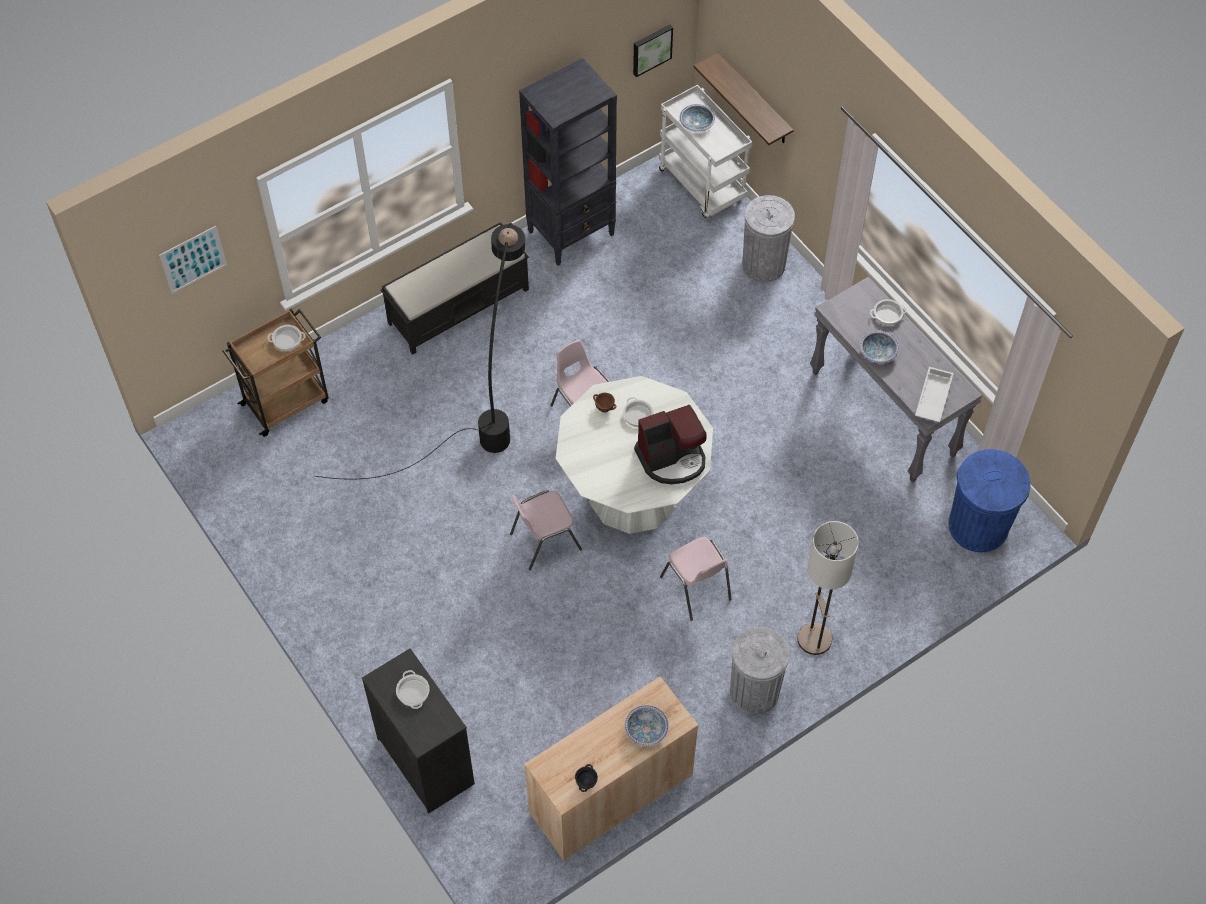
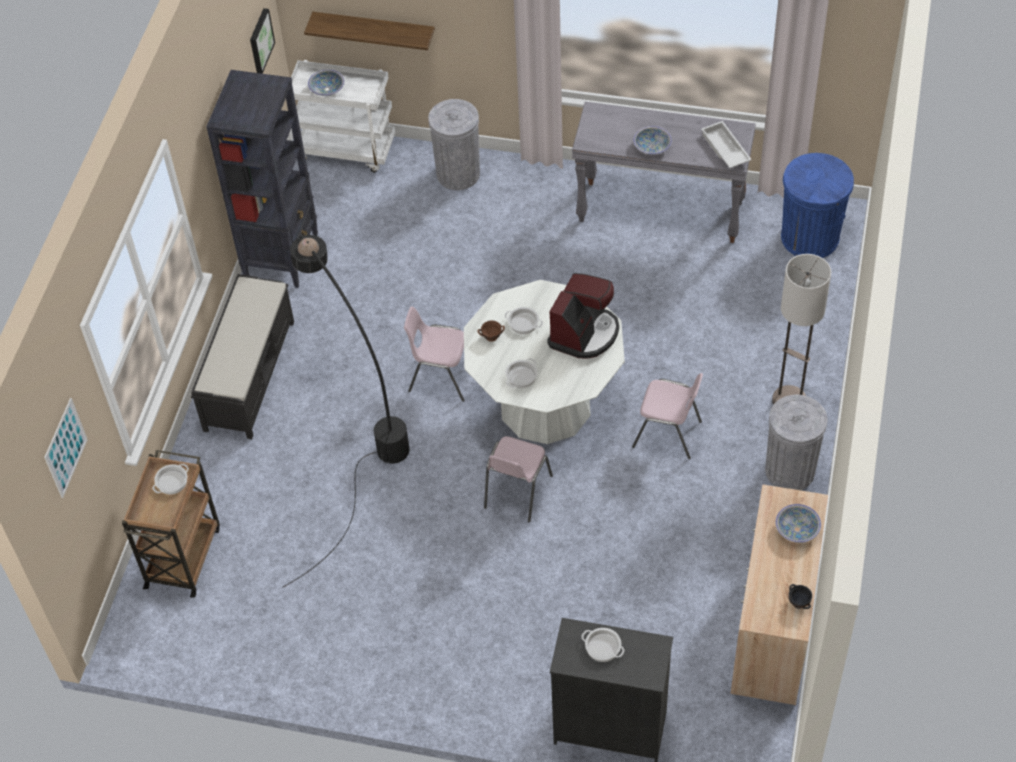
camera: 40 degrees left, 5 degrees down
(887, 314) = (628, 117): cooking pot -> cooking pot (521, 376)

